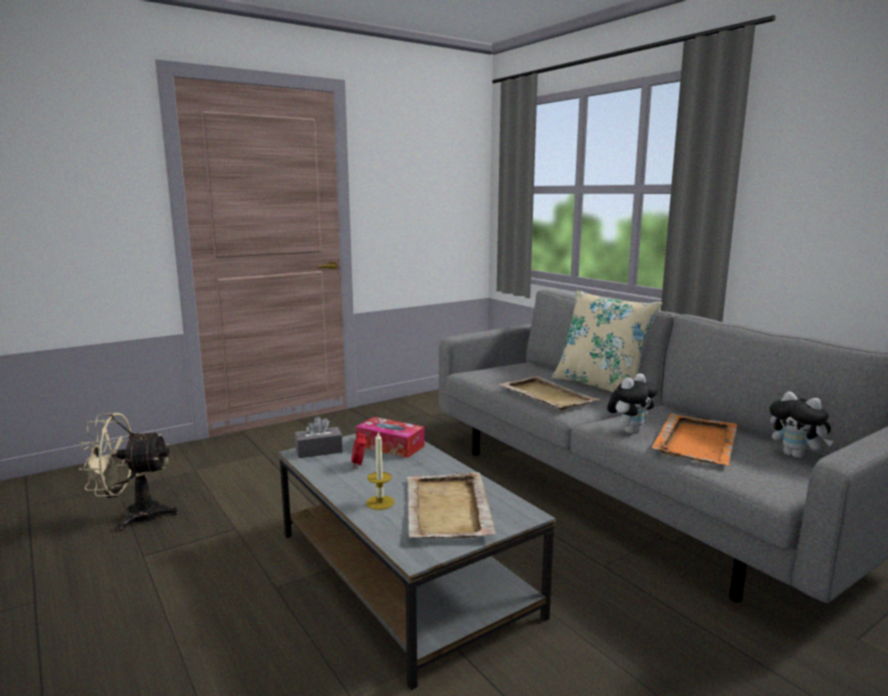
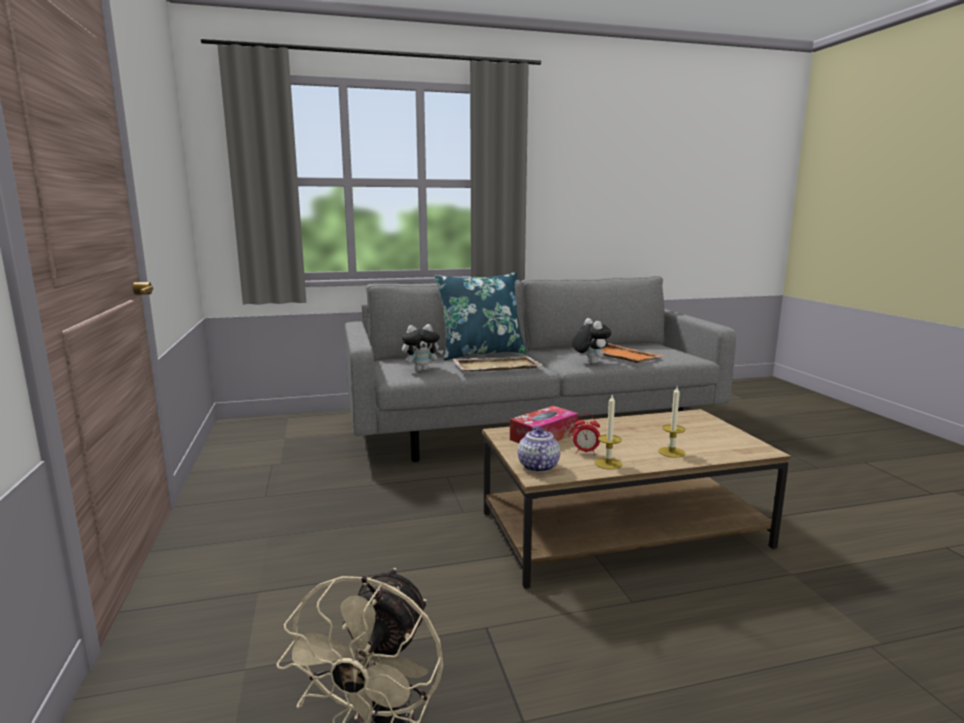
camera: 70 degrees left, 0 degrees up
(319, 451) = (537, 466): grey tissue box -> teapot
(335, 476) = (608, 463): none -> candle
(404, 573) = (624, 528): grey coffee table -> brown coffee table
(447, 509) = (686, 433): beige tray -> none
(600, 386) = (481, 353): beige pillow -> blue pillow
(796, 455) = (642, 346): plush toy -> plush toy (422, 370)

